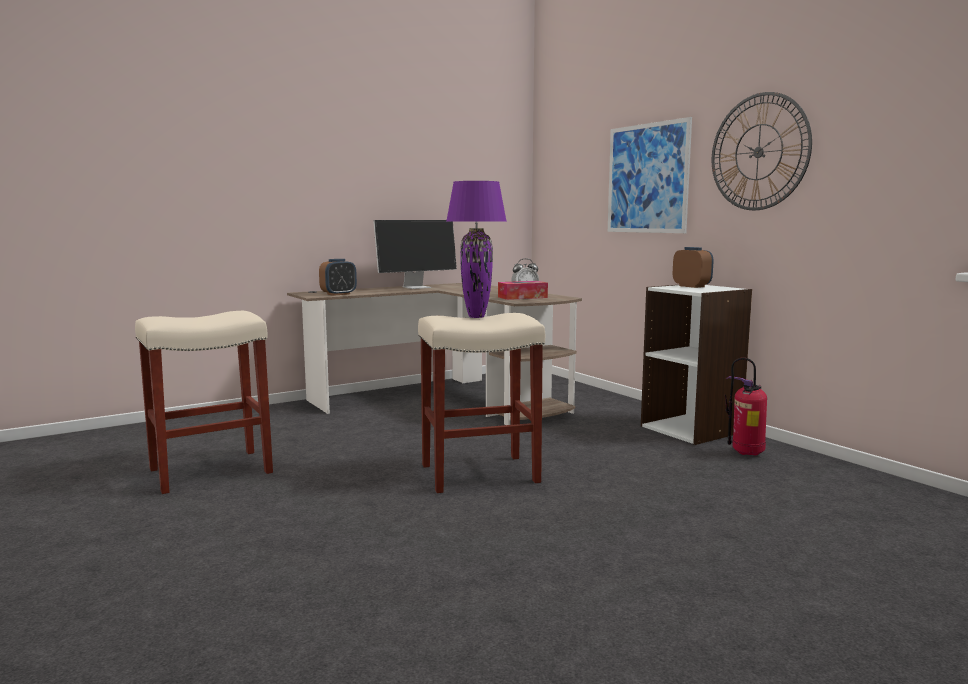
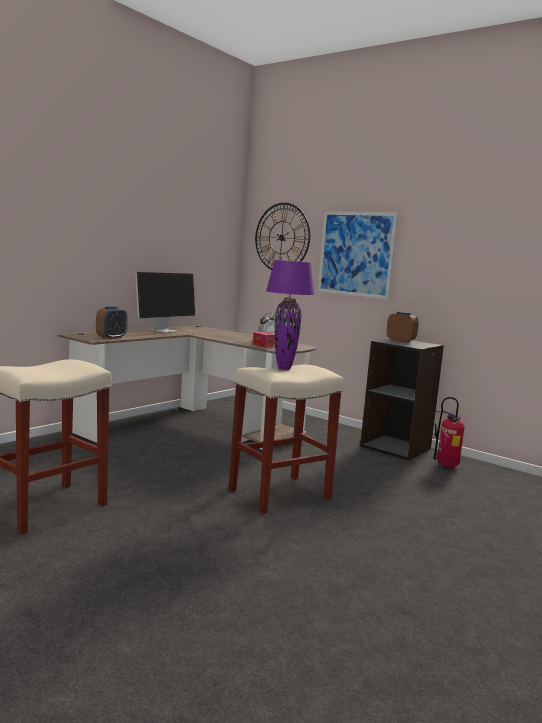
camera: 20 degrees left, 0 degrees up
(691, 429) = (396, 447): white bookcase -> black bookcase
(758, 152) = (452, 246): wall clock -> wall clock (282, 237)

